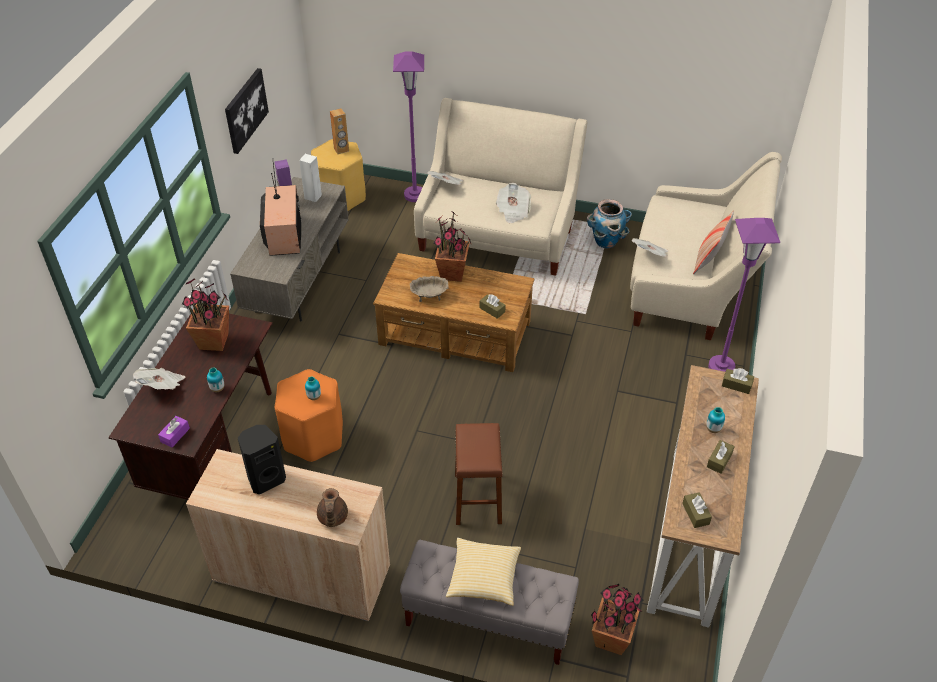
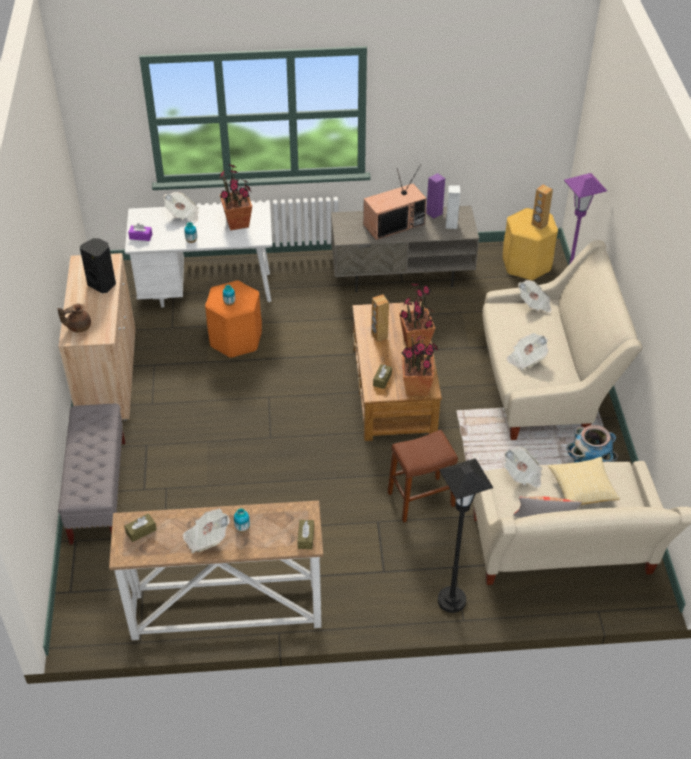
camera: 70 degrees right, 0 degrees up
(213, 444) = (206, 290): brown desk -> white desk
(245, 110) = (442, 119): picture -> none
(429, 295) = (379, 335): beige bowl -> brown speaker
(478, 498) = (212, 454): brown stool -> brown stool (421, 499)
(484, 578) = (91, 449): pillow -> pillow (582, 489)
(611, 639) = (102, 574): potted plant -> potted plant (417, 388)
(719, 460) = (206, 538): brown tissue box -> newspaper
(721, 367) = (451, 600): purple floor lamp -> black floor lamp

